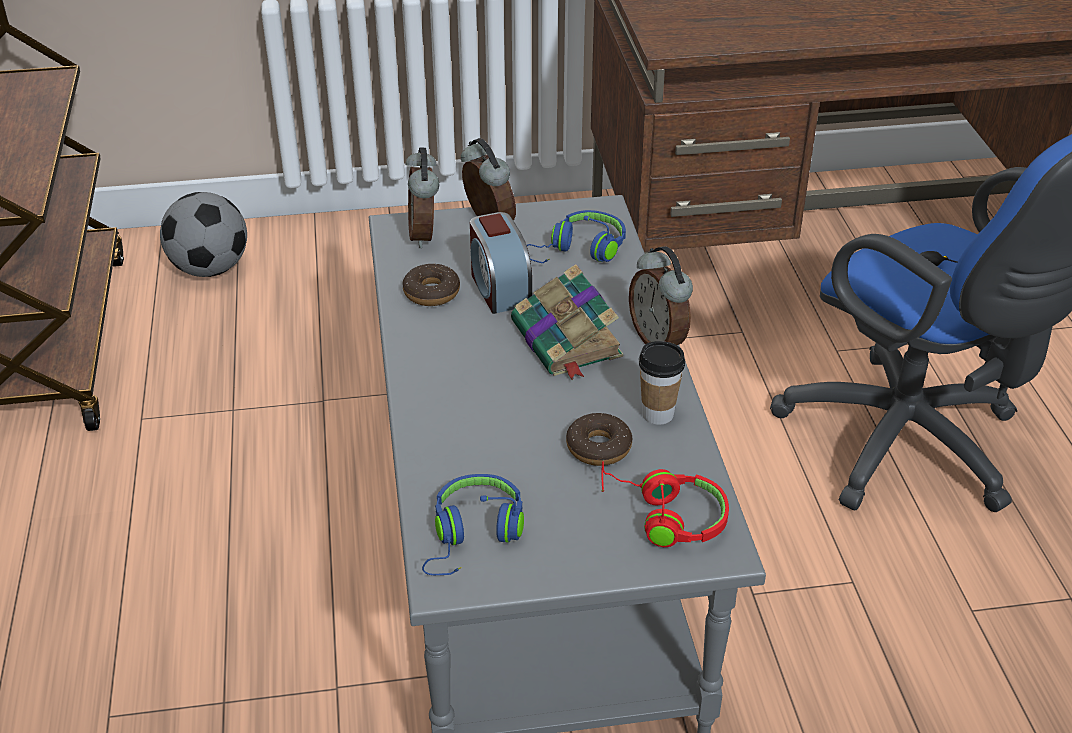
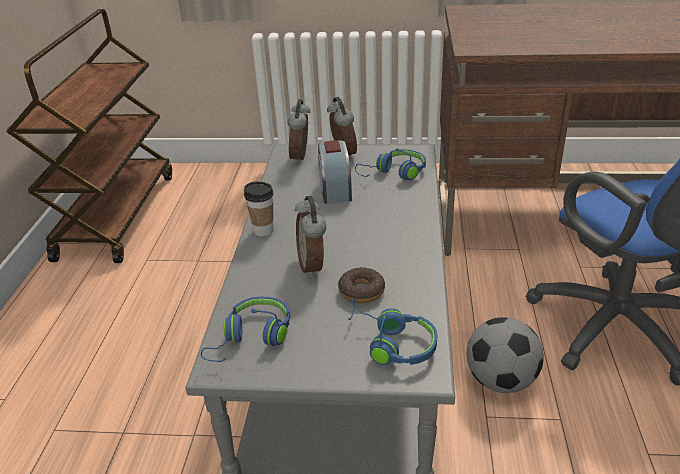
camera: 15 degrees right, 5 degrees down
(209, 269) = (215, 186): football -> football (500, 380)
(431, 292) = (291, 188): donut -> none
(567, 341) = (366, 224): book -> none
(657, 414) = (411, 274): cup -> cup (263, 230)
(659, 339) = (428, 228): alarm clock -> alarm clock (313, 266)
(663, 516) = (390, 343): red headphones -> blue headphones

